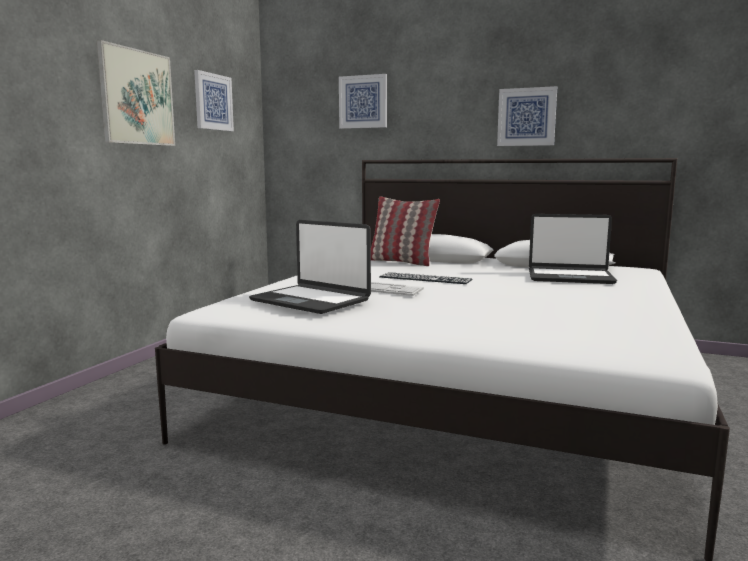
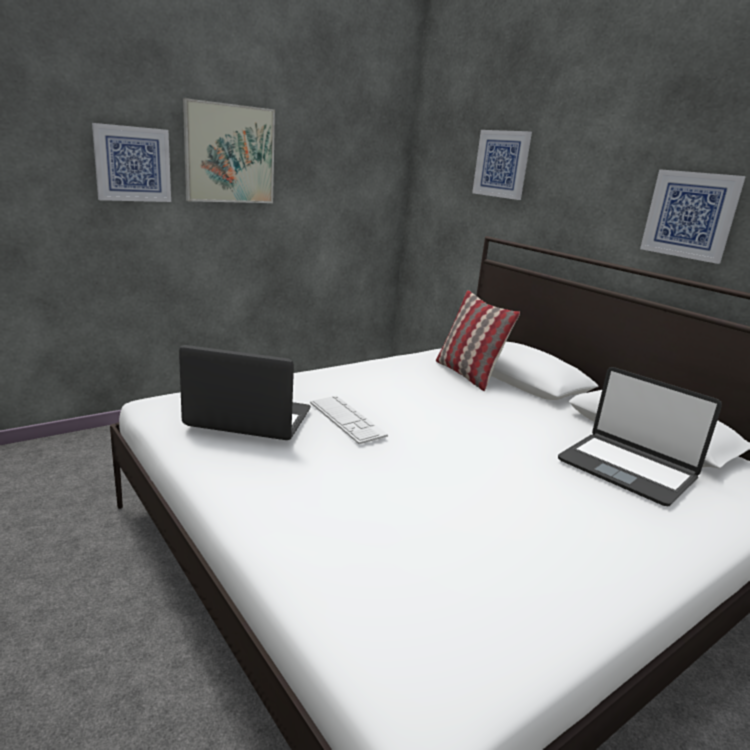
camera: 30 degrees right, 10 degrees up
(213, 102) = (334, 154): picture -> picture (132, 164)
(311, 300) = (248, 419): laptop -> laptop turned 120 degrees clockwise
(425, 278) = (434, 415): keyboard -> none

